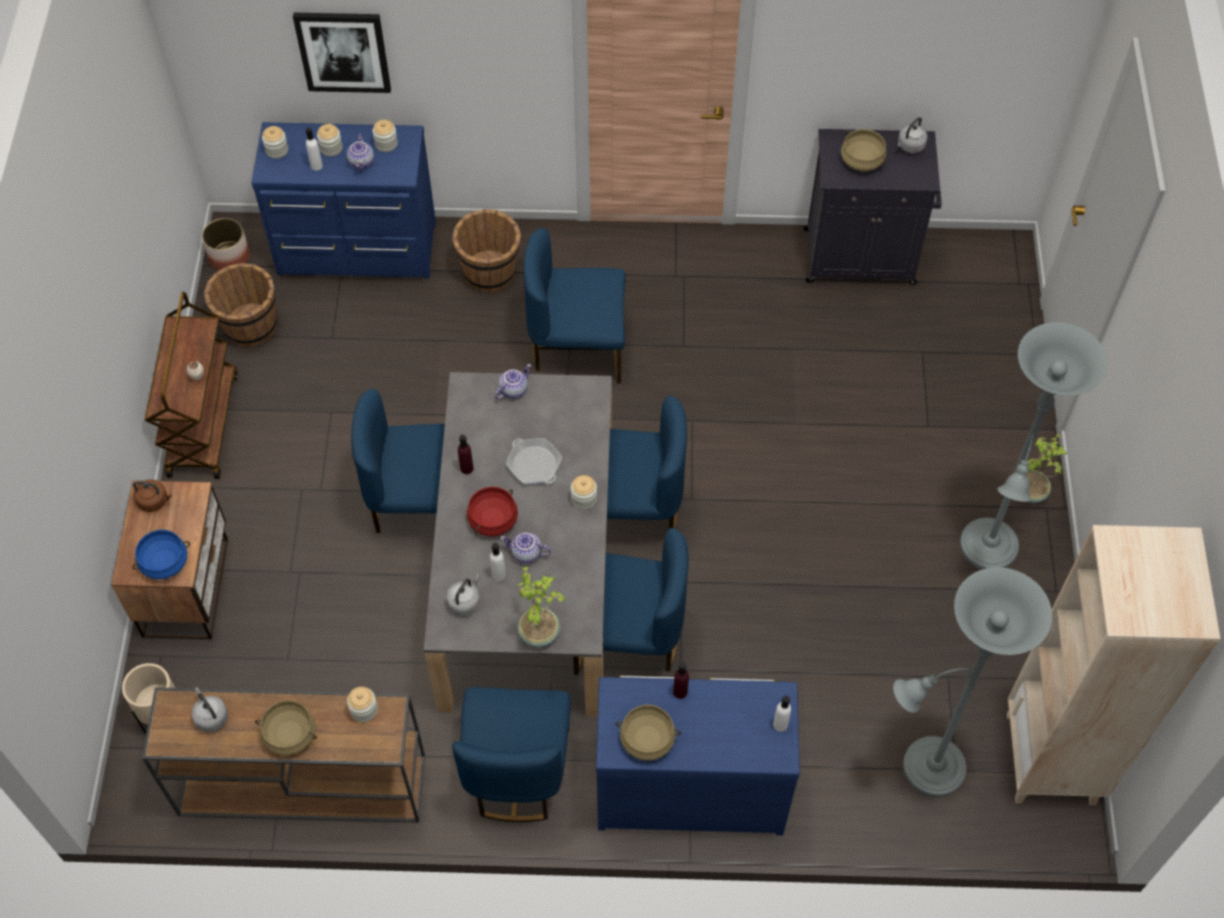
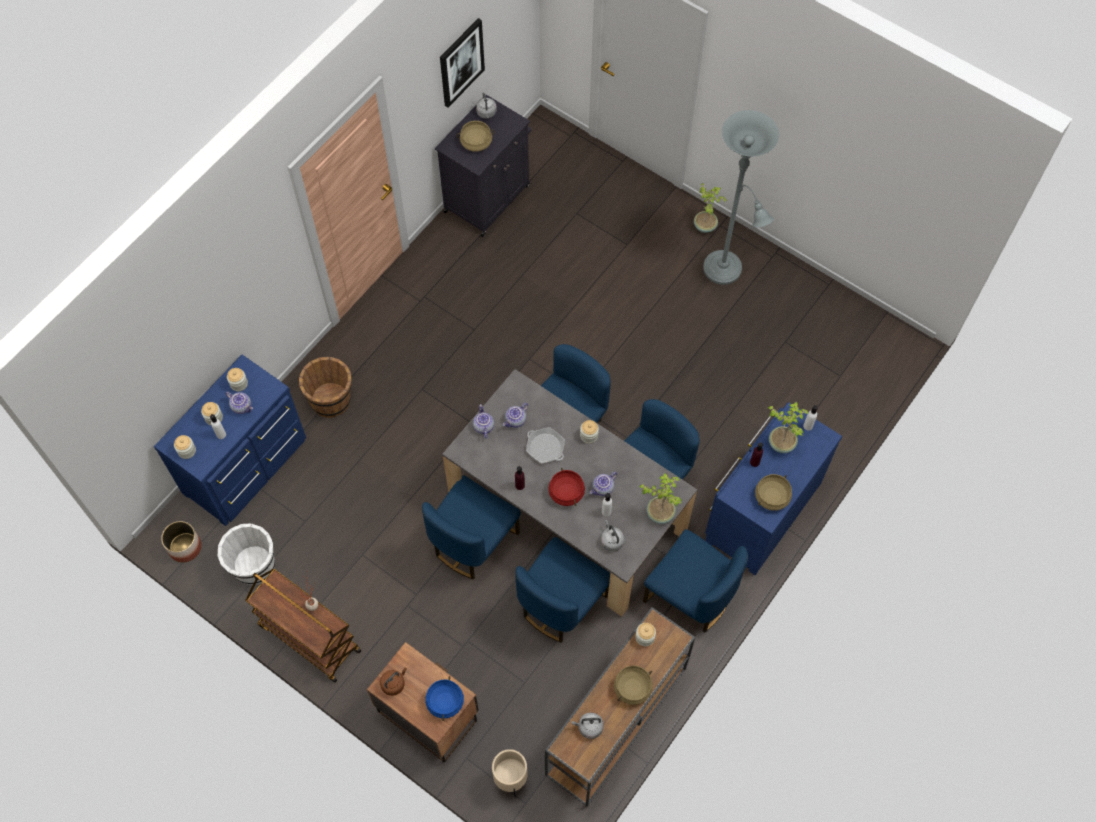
camera: 55 degrees left, 5 degrees up
(250, 326) = (254, 566): brown bucket -> white bucket
(343, 51) = (185, 353): picture -> picture (461, 62)
(534, 465) = (545, 447): frying pan -> frying pan turned 45 degrees clockwise
(545, 416) = (515, 421): none -> teapot
(578, 347) = (428, 386): blue chair -> blue chair (561, 603)
(732, 707) = (781, 443): none -> potted plant
(925, 769) = (830, 389): grey floor lamp -> none
(1051, 759) = (864, 327): beige bookcase -> none

